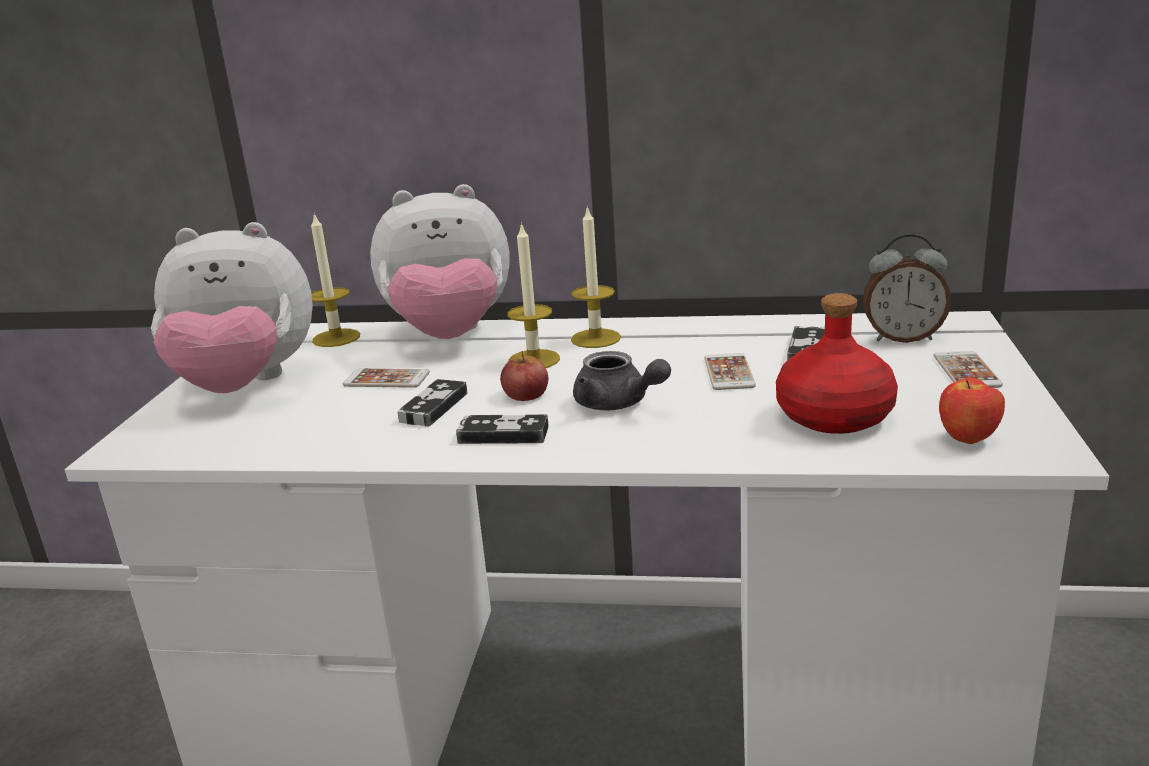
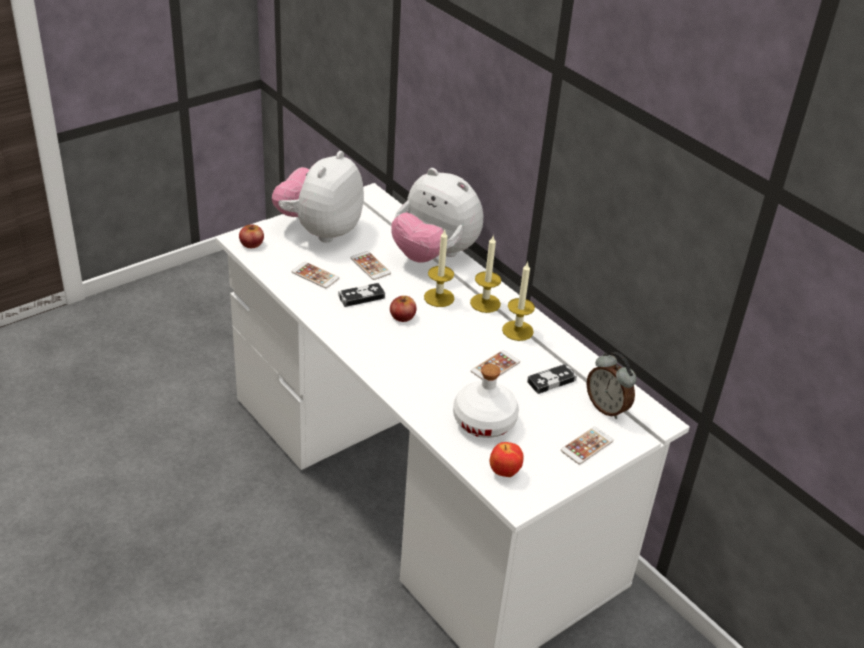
camera: 40 degrees right, 15 degrees up
(150, 444) = (251, 243): none -> apple
(246, 386) = (320, 230): plush toy -> plush toy turned 75 degrees clockwise
(322, 423) = (315, 275): none -> phone
(336, 338) = (391, 221): candle -> candle (517, 330)
(503, 434) = (360, 332): game controller -> none
(618, 404) = (423, 349): grey teapot -> none
(833, 416) = (484, 421): red bottle -> white bottle

